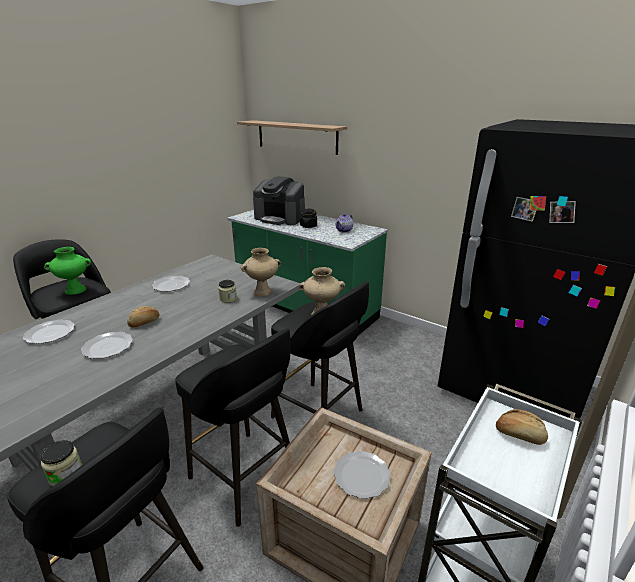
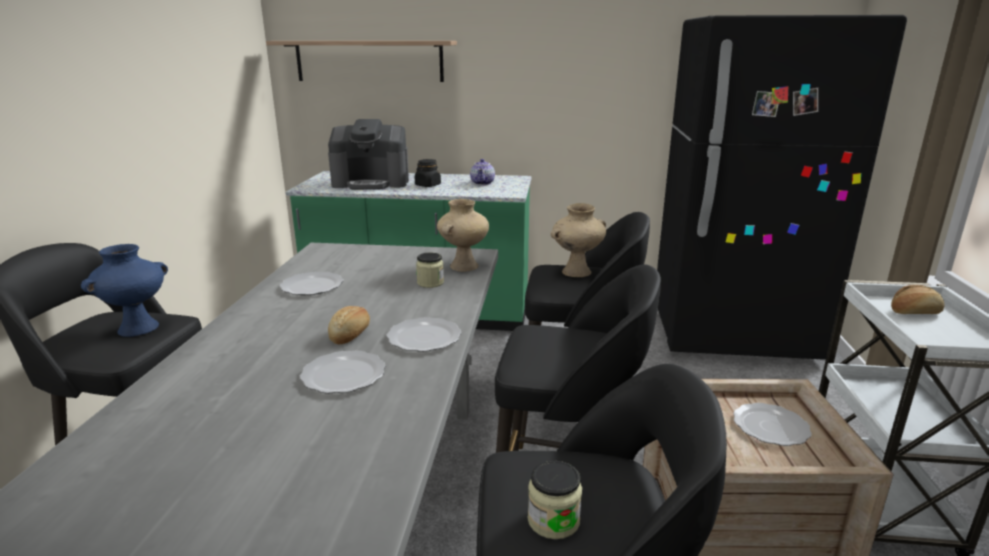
camera: 30 degrees left, 5 degrees down
(50, 334) = (200, 389): plate -> plate (424, 338)
(76, 290) = (139, 328): green vase -> blue vase

